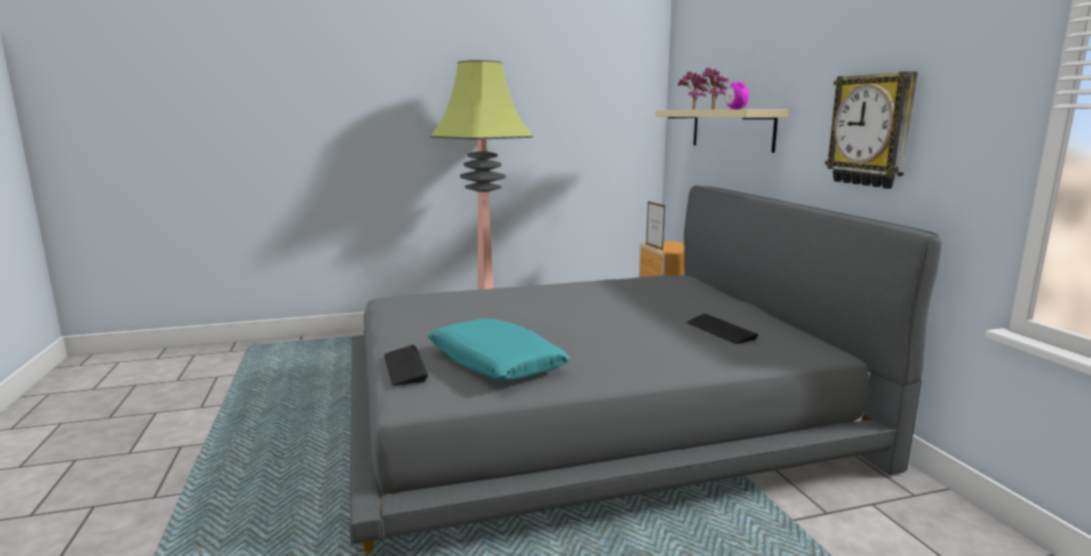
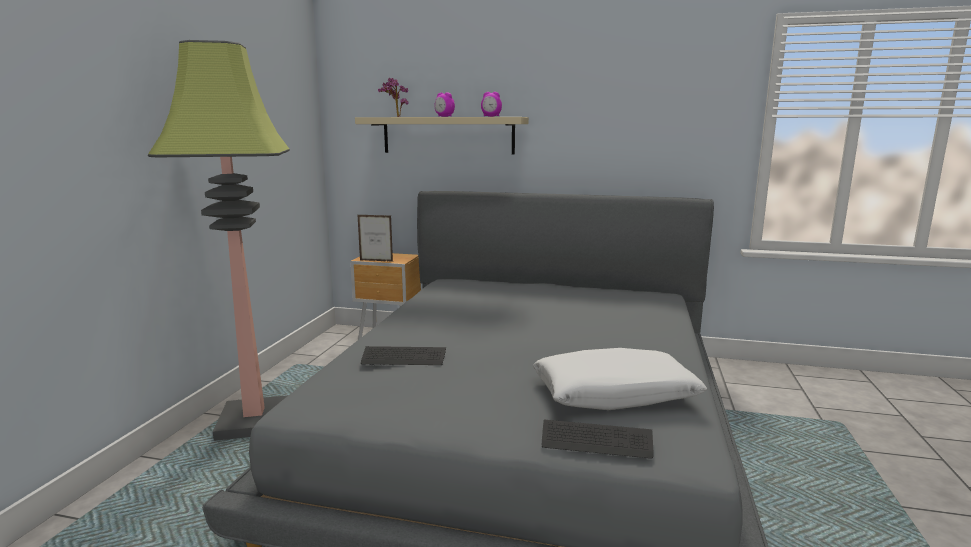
camera: 60 degrees left, 0 degrees up
(496, 363) = (614, 394): turquoise pillow -> white pillow
(710, 109) = (444, 116): potted plant -> alarm clock
(720, 330) = (604, 304): keyboard -> keyboard (403, 358)
(871, 130) = (625, 133): wall clock -> none

